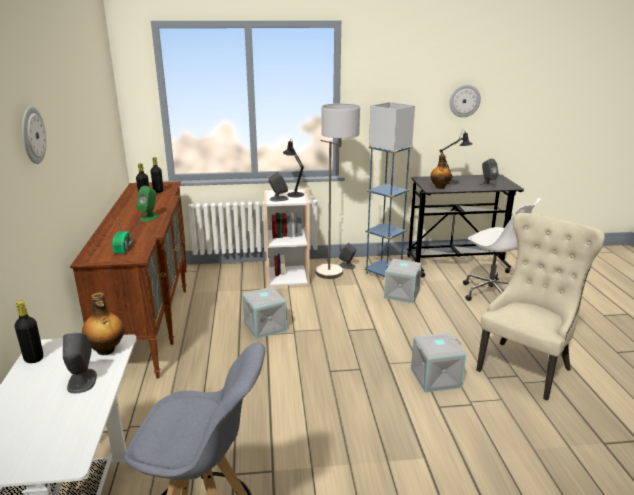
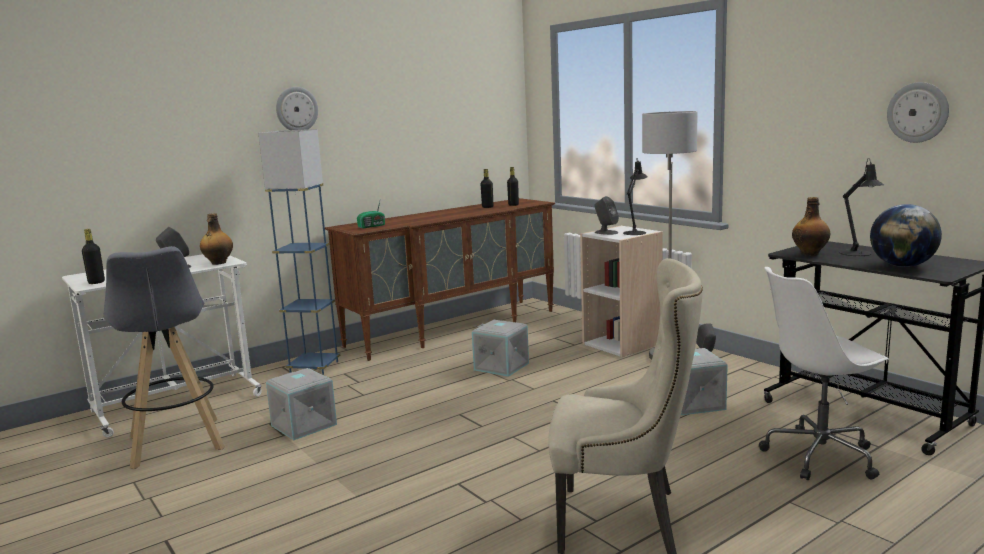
camera: 60 degrees right, 10 degrees down
(34, 358) = (197, 256): black bottle -> black bottle (96, 282)
(149, 217) = (446, 216): green speaker -> none
(383, 273) = (730, 380): blue floor lamp -> blue floor lamp (314, 367)
(435, 378) = (515, 468): grey storage box -> grey storage box (302, 425)
(487, 185) = (902, 266): grey speaker -> globe
(491, 294) = (817, 457): white office chair -> white office chair turned 60 degrees clockwise

